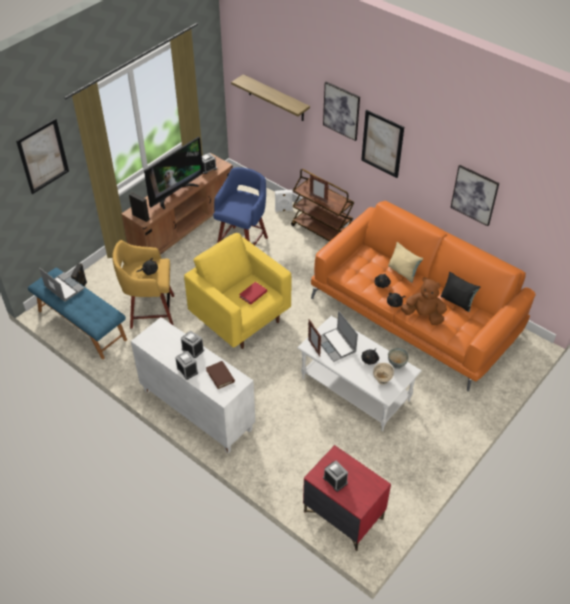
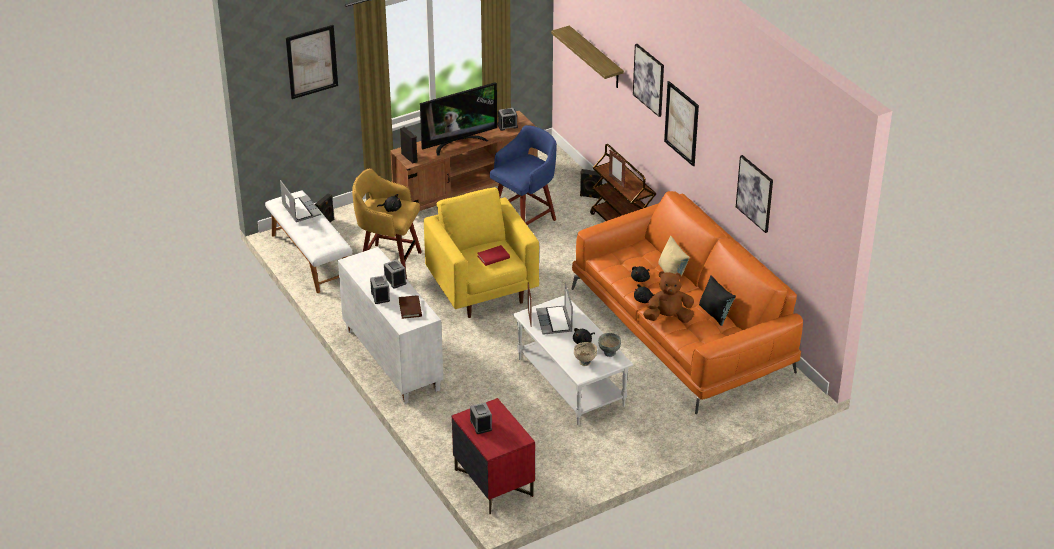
camera: 20 degrees right, 10 degrees down
(81, 325) = (310, 258): blue bench -> white bench
(283, 210) = (590, 196): white speaker -> black speaker
(423, 315) = (668, 318): brown plush toy -> brown plush toy turned 45 degrees counterclockwise

